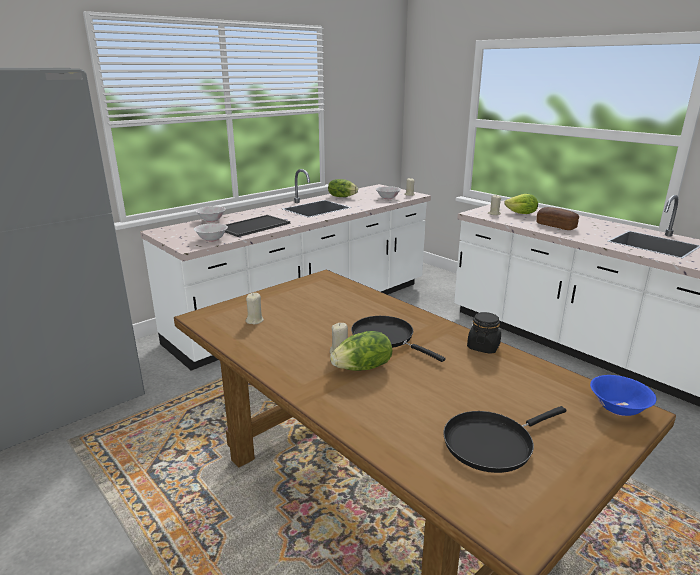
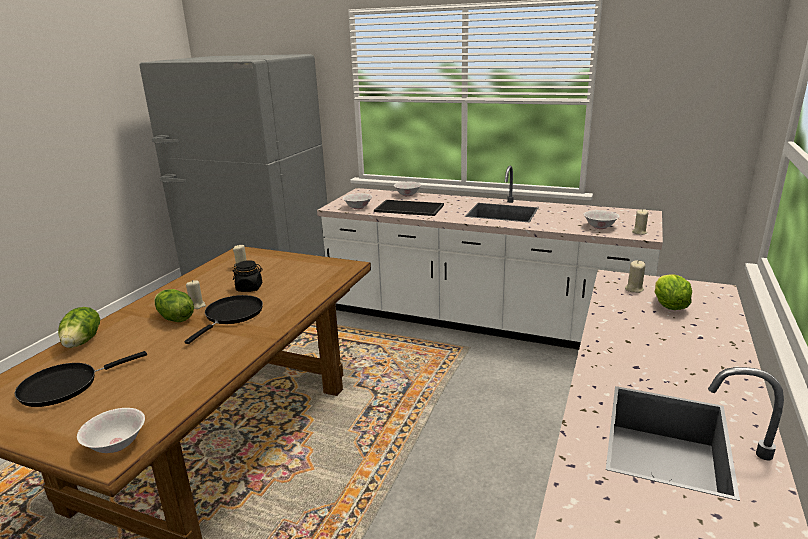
camera: 65 degrees right, 0 degrees up
(342, 197) = (564, 210): lettuce -> lettuce (83, 341)
(483, 347) = (230, 359): black jar -> black jar (249, 288)
(492, 443) = (65, 386): black frying pan -> black frying pan turned 75 degrees counterclockwise
(556, 226) = (640, 338): bread -> none
(618, 409) = (116, 445): blue bowl -> white bowl

